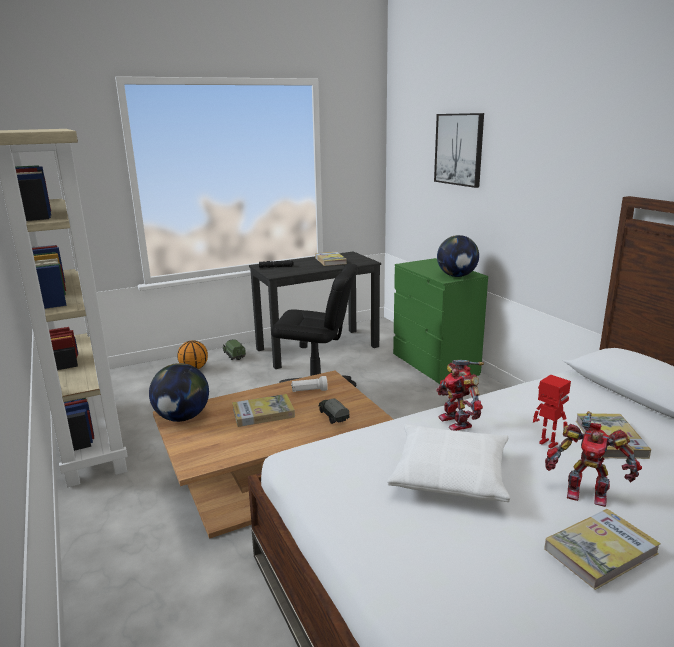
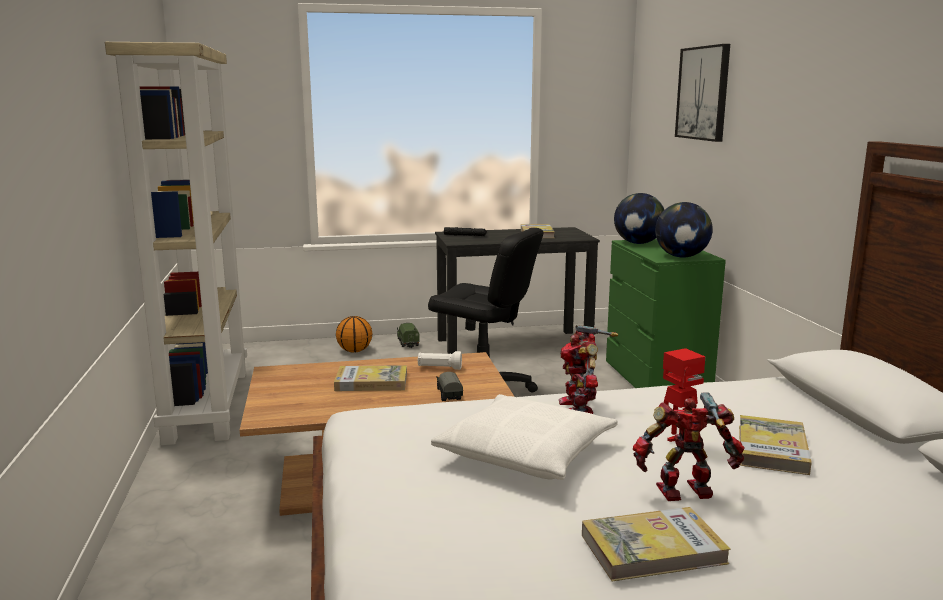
camera: 15 degrees right, 5 degrees down
(182, 417) = (281, 376): globe -> globe (638, 243)
(586, 492) = (686, 493): toy robot -> toy robot turned 135 degrees clockwise

